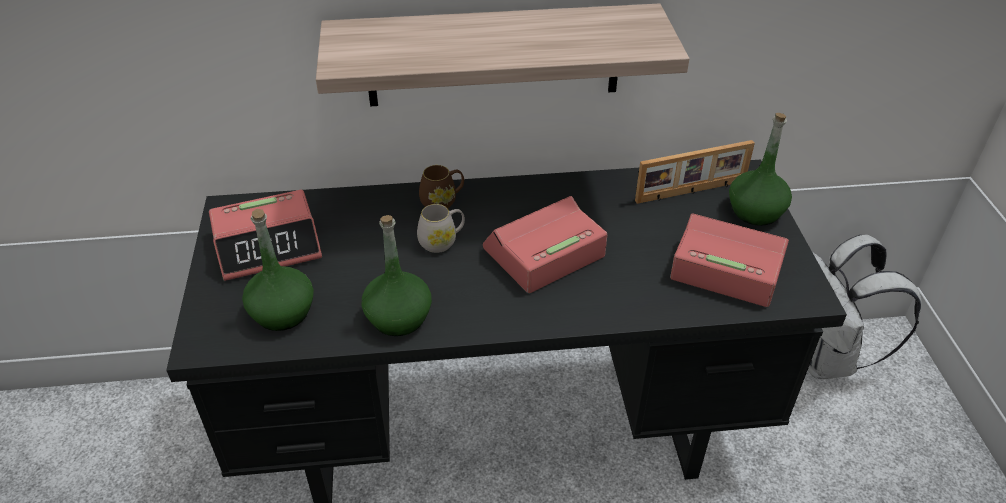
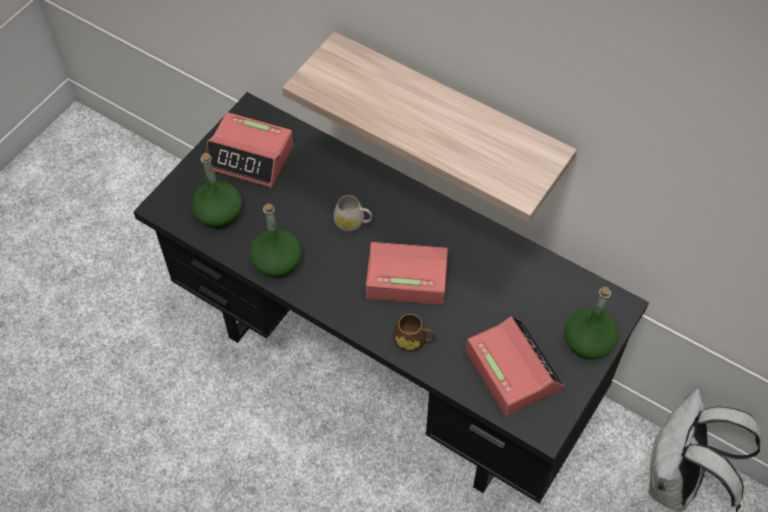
camera: 40 degrees right, 15 degrees up
(442, 201) = (383, 190): brown mug -> brown mug (414, 341)
(691, 192) = (560, 295): picture frame -> none

